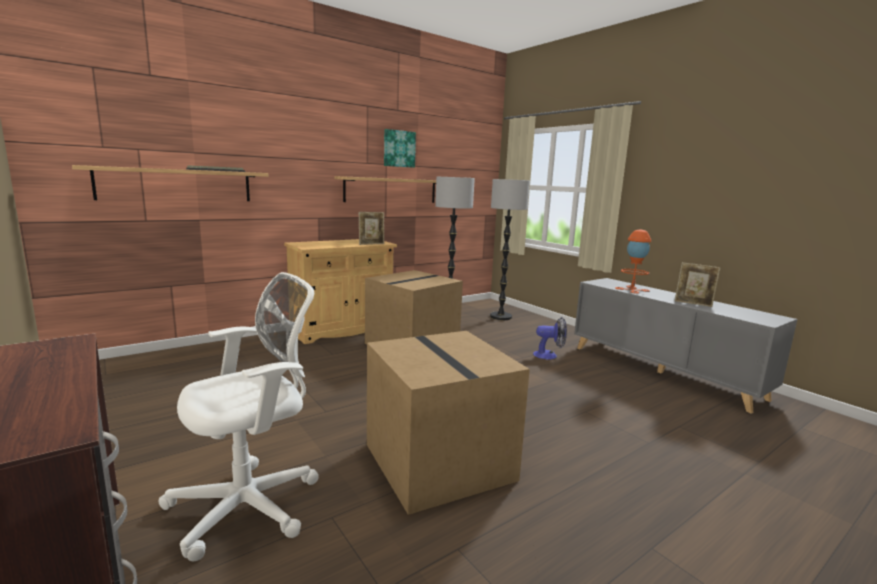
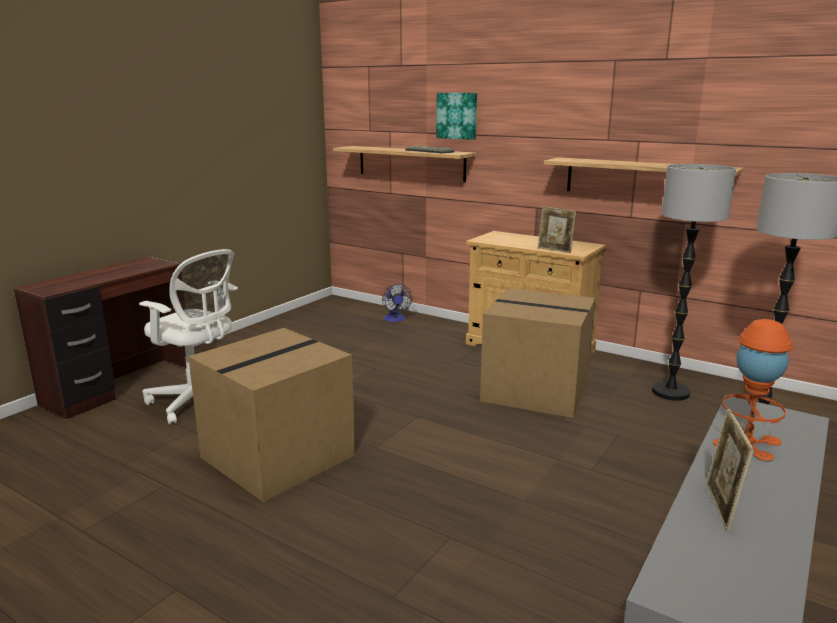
camera: 70 degrees right, 5 degrees up
(399, 148) = (661, 118): picture -> picture (457, 115)
(549, 355) = (632, 491): fan -> fan (395, 319)

